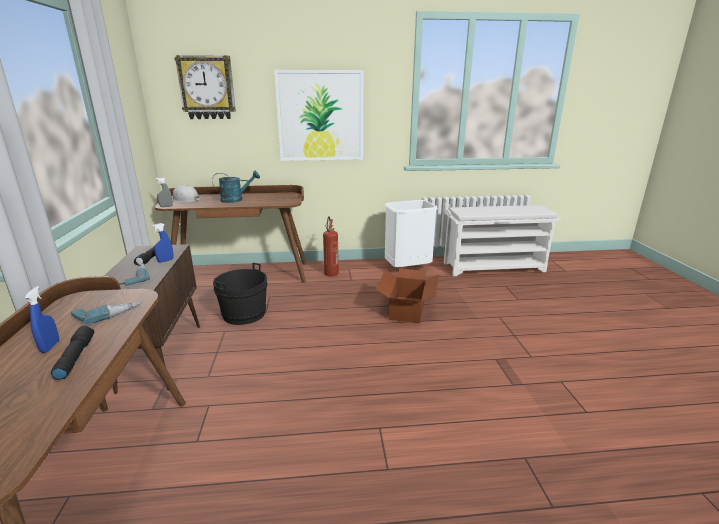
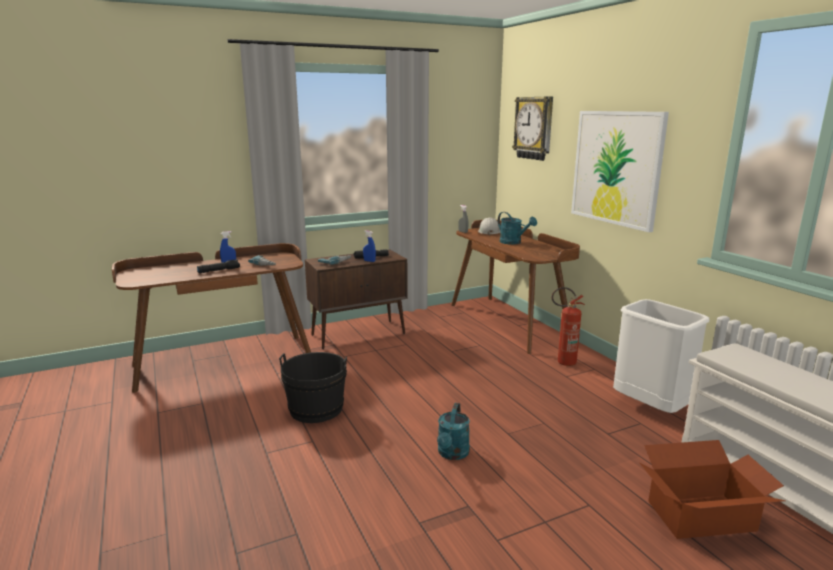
camera: 70 degrees right, 5 degrees down
(244, 314) = (438, 343): black bucket -> black bucket (316, 409)
(407, 309) = (533, 425): cardboard box -> cardboard box (702, 516)
(432, 350) = (452, 454): none -> turquoise watering can

